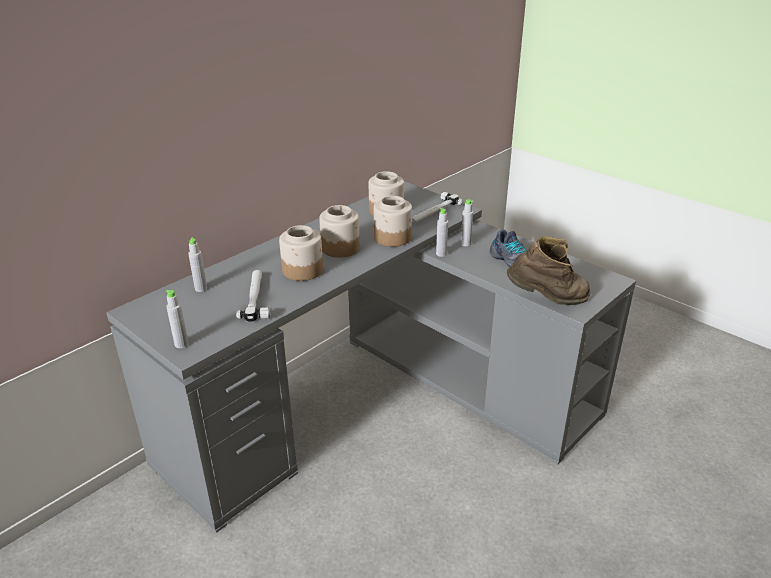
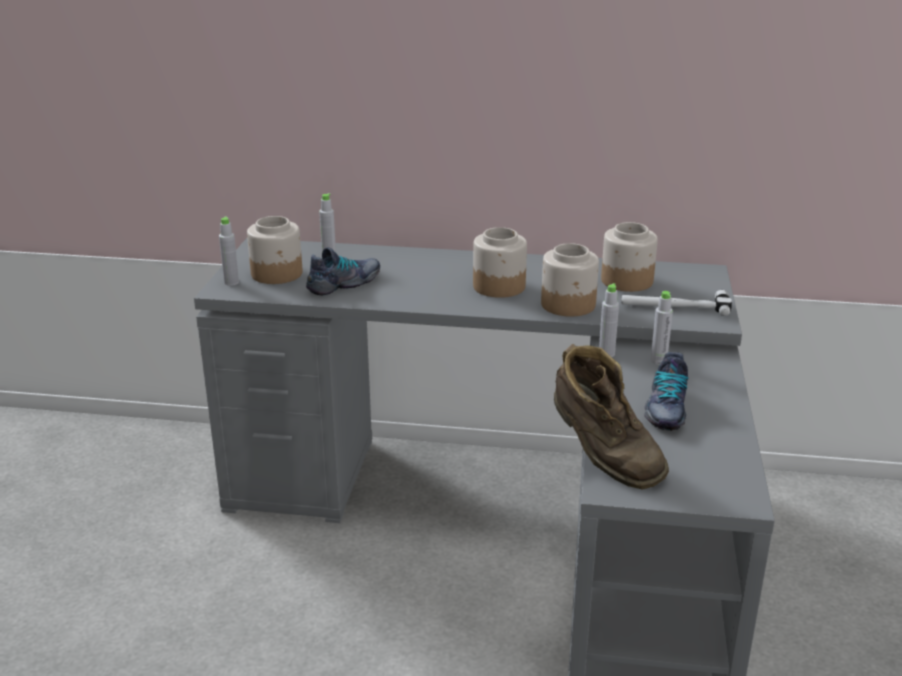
camera: 55 degrees right, 5 degrees down
(256, 297) = (345, 283): hammer -> shoe
(303, 270) = (425, 285): jar -> jar (277, 274)

